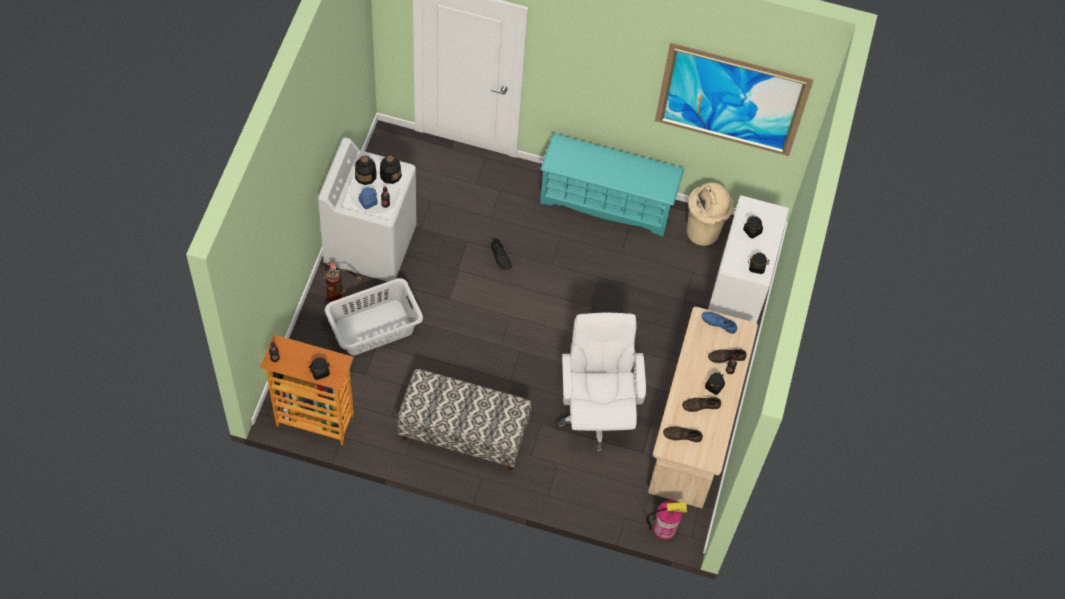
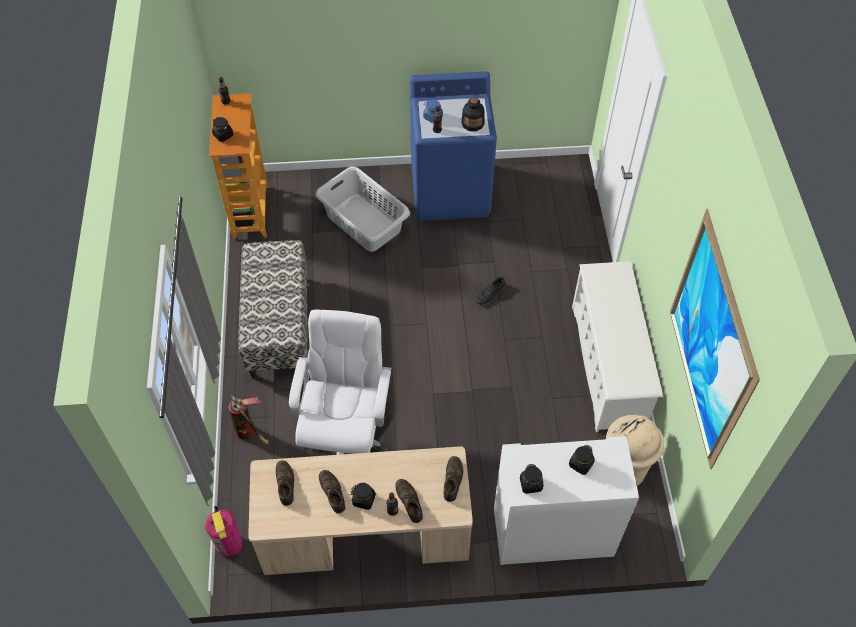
camera: 75 degrees right, 5 degrees down
(339, 294) = (387, 187): fire extinguisher -> fire extinguisher (251, 434)
(366, 176) = (461, 107): bottle -> none
(370, 244) = (451, 191): white washing machine -> blue washing machine
(596, 413) = (345, 434): white office chair -> white office chair turned 60 degrees counterclockwise
(607, 202) = (608, 365): turquoise shoe rack -> white shoe rack
(719, 323) = (452, 480): blue shoe -> brown shoe

